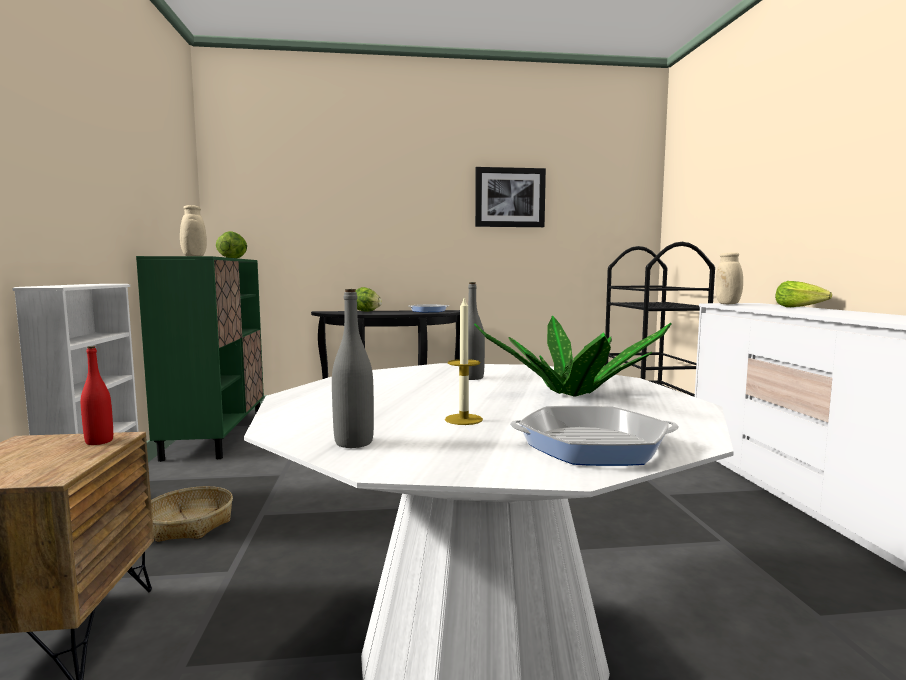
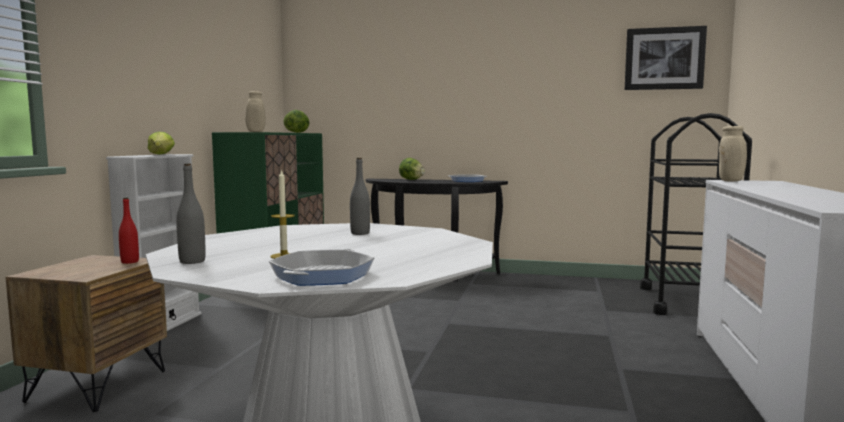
camera: 20 degrees right, 0 degrees up
(189, 524) = (214, 336): basket -> none
(510, 197) = (554, 69): picture -> picture (664, 58)
(571, 393) = (401, 247): potted plant -> none
(592, 445) = (322, 275): frying pan -> frying pan turned 90 degrees counterclockwise
(799, 307) = (794, 187): lettuce -> lettuce (161, 154)

